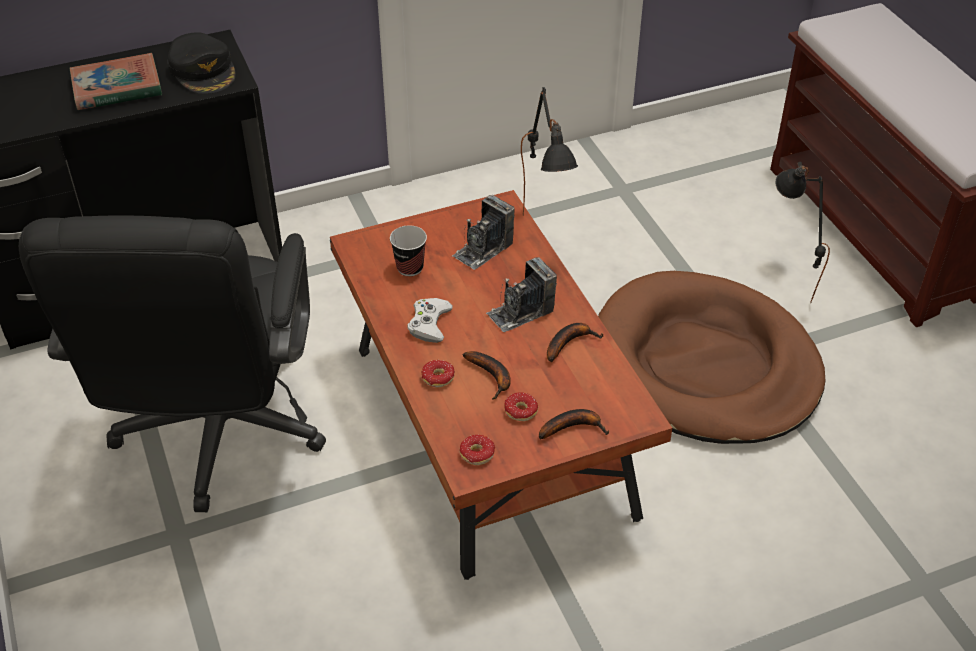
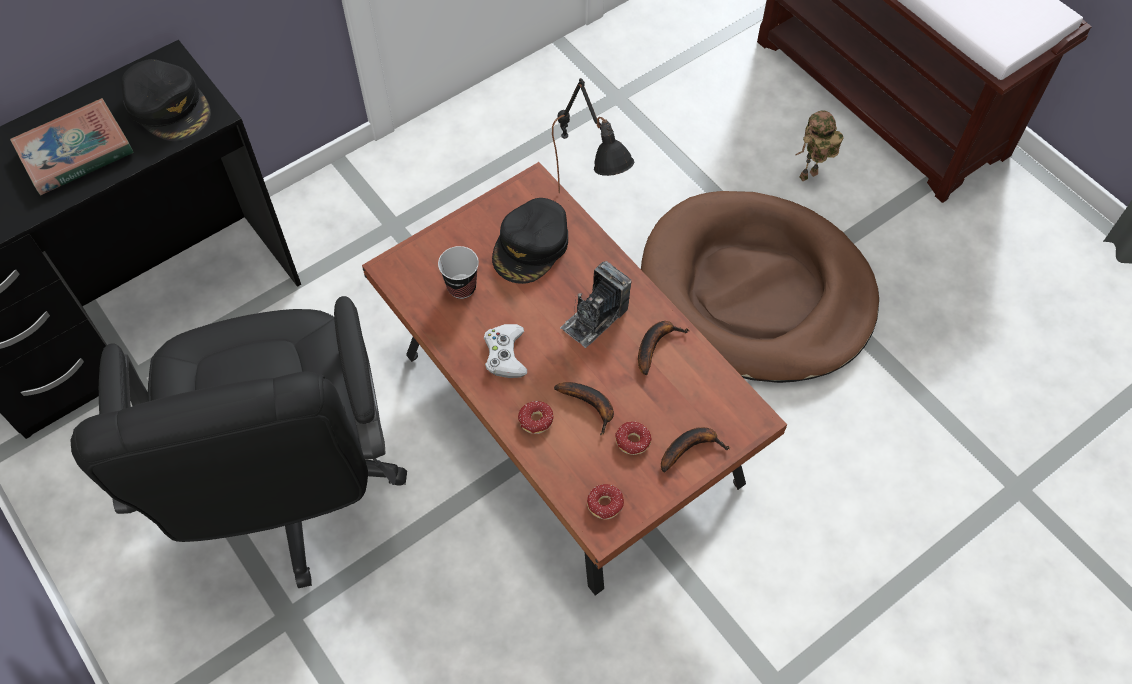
camera: 15 degrees left, 15 degrees up
(483, 249) = (531, 246): camera -> black cap
(786, 283) = (808, 178): black table lamp -> toy robot

